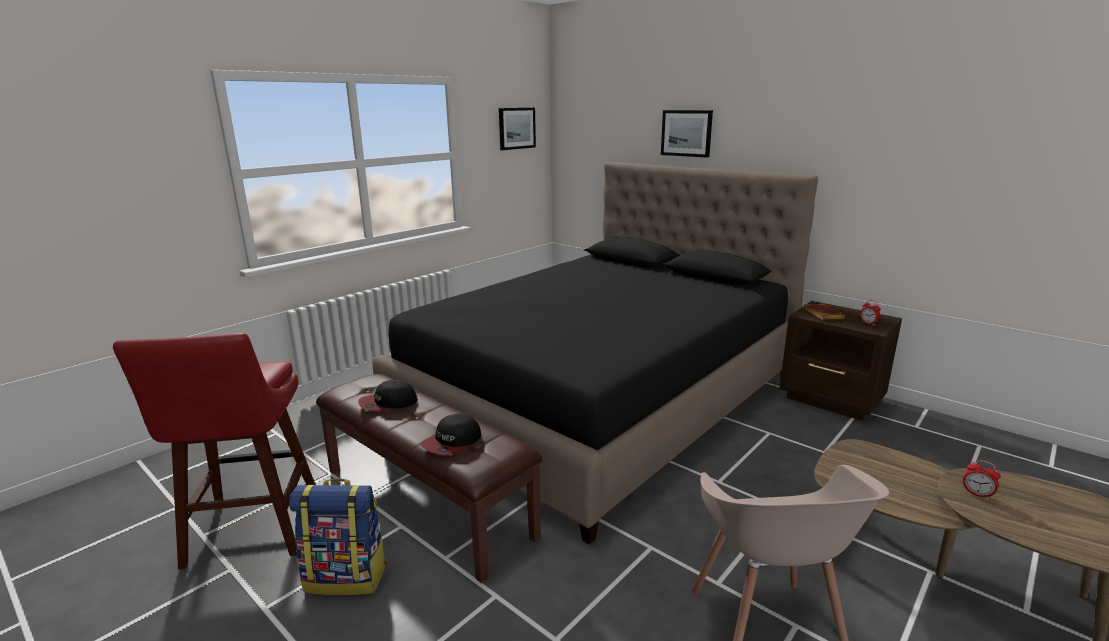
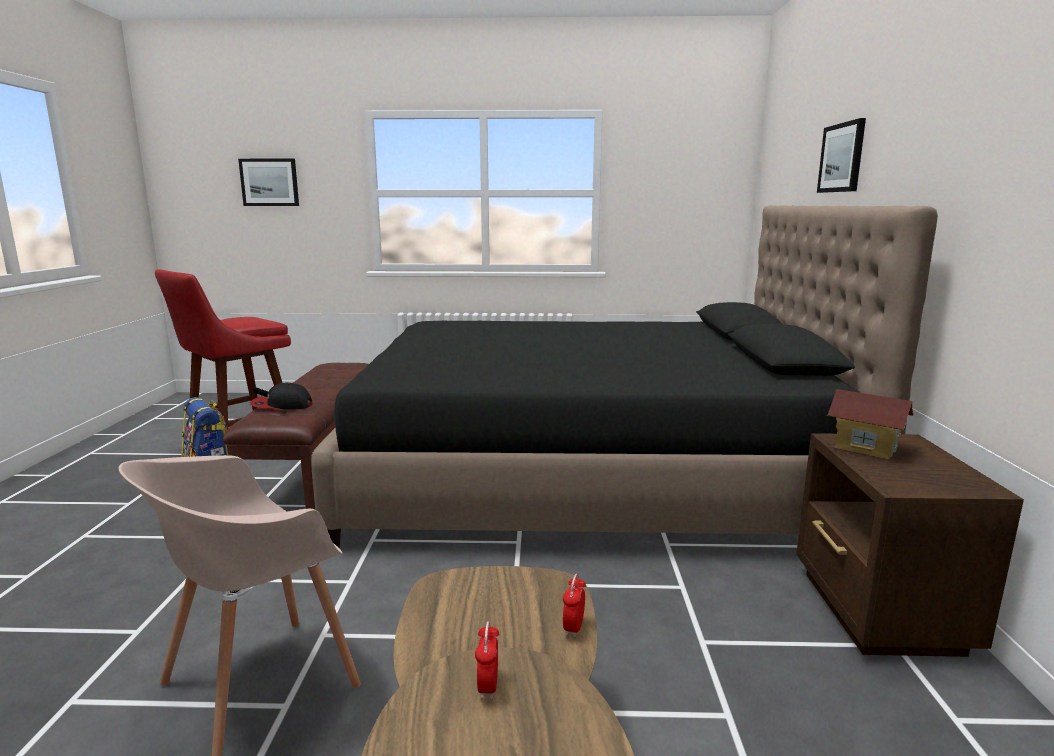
camera: 50 degrees right, 5 degrees down
(388, 403) = (323, 377): cap -> none
(516, 128) = (695, 168): picture -> picture (269, 182)
(821, 315) = (865, 448): brown book -> toy house
(868, 323) = (915, 479): alarm clock -> alarm clock (573, 628)

